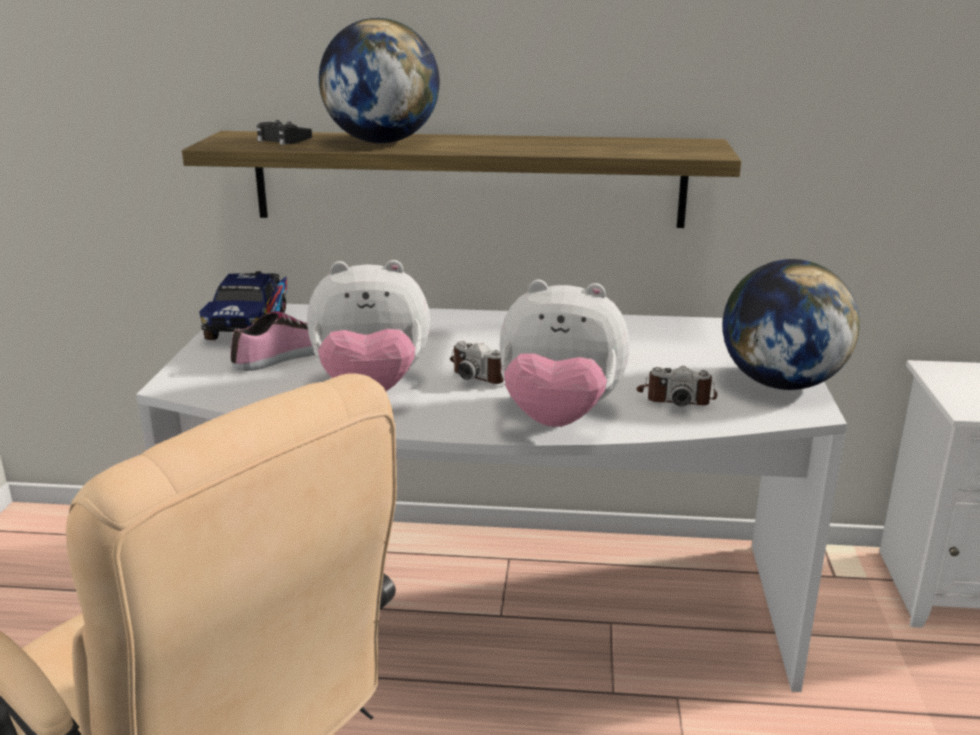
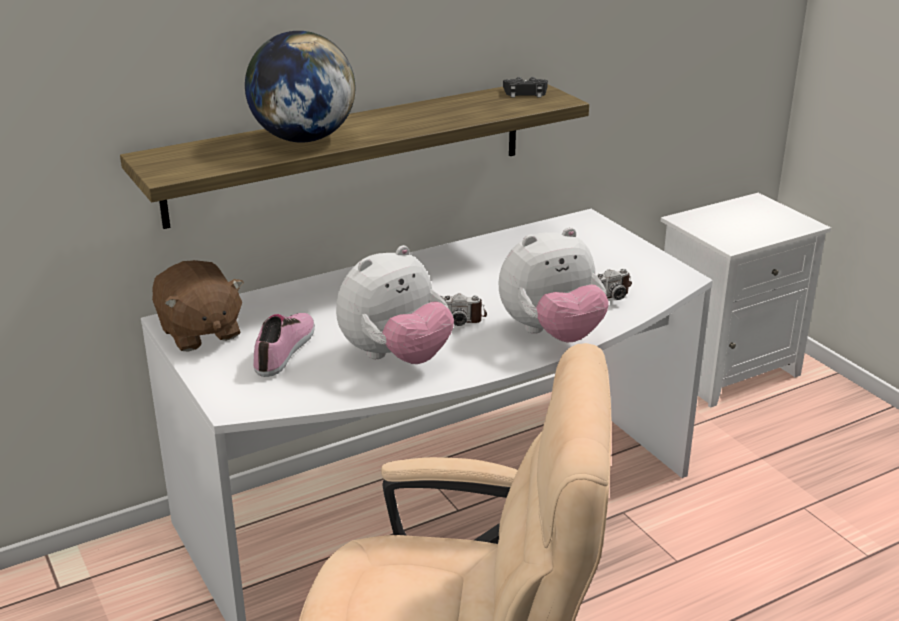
camera: 35 degrees left, 5 degrees up
(250, 323) = (199, 333): toy truck -> brown plush toy
(282, 140) = (214, 155): black game controller -> black game controller (525, 93)
(781, 383) = (646, 262): globe -> none

